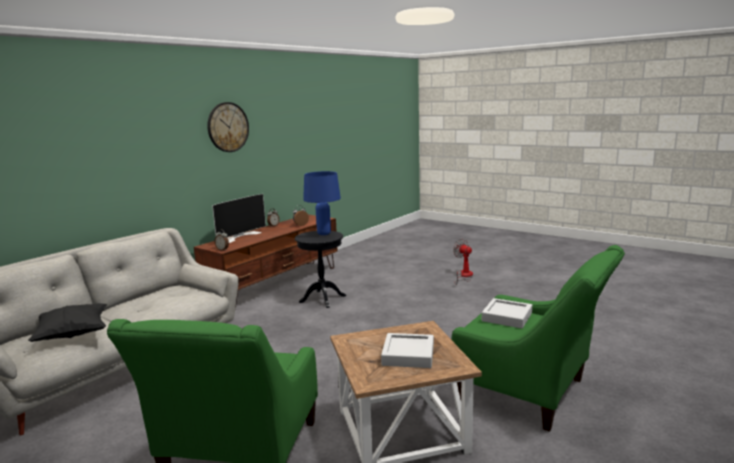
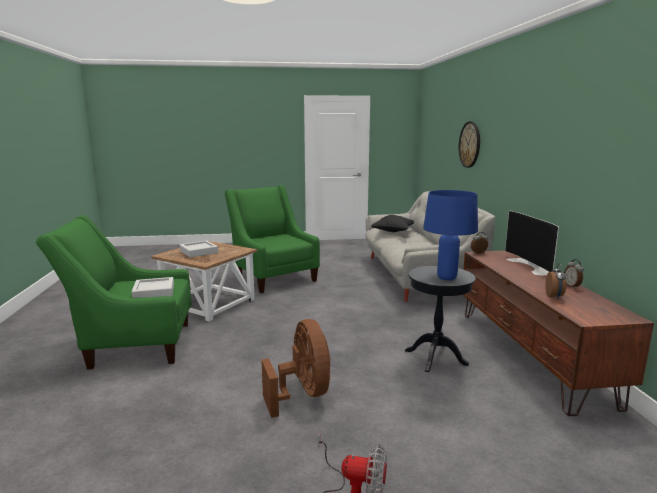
camera: 135 degrees right, 0 degrees up
(228, 127) = (571, 124): wall clock -> wall clock (470, 144)
(430, 308) = (302, 394): none -> brown fan

